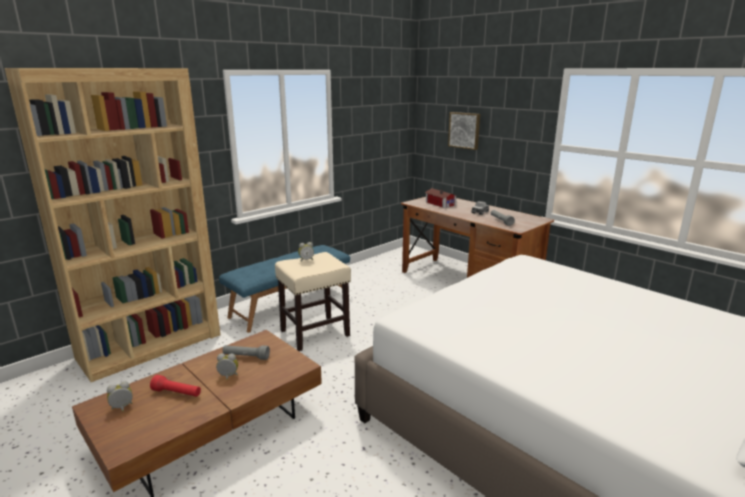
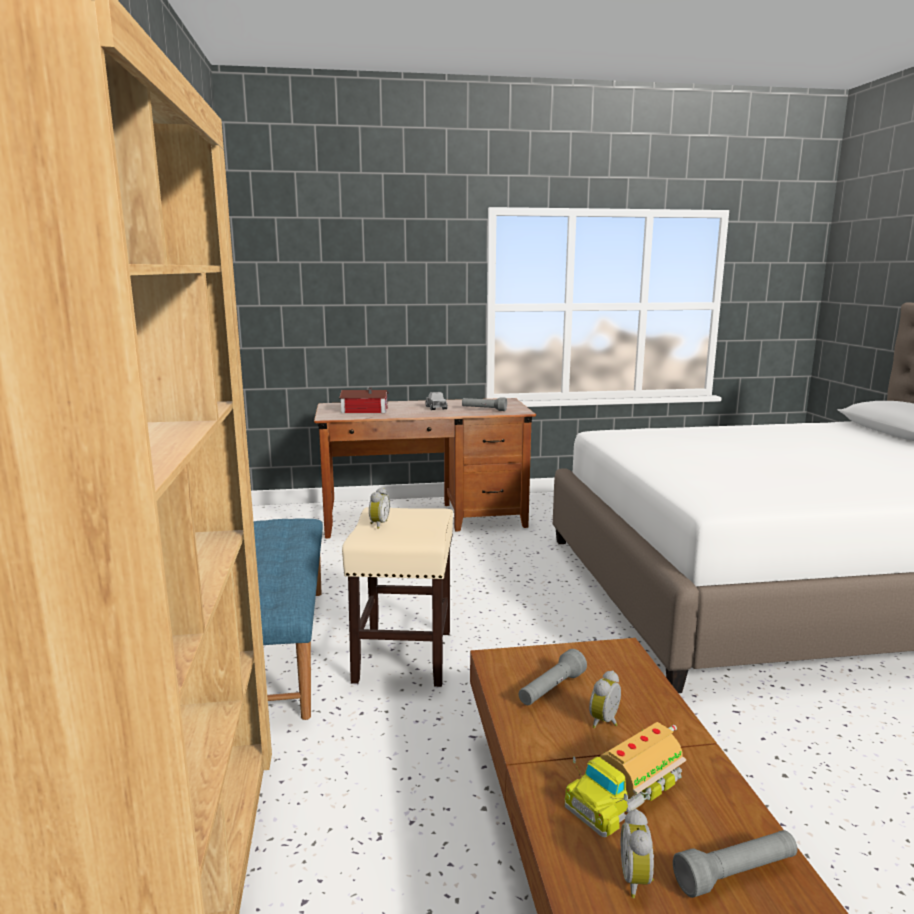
camera: 55 degrees left, 5 degrees down
(134, 431) = (736, 874): none -> grey flashlight
(177, 393) = (624, 791): red flashlight -> toy truck
(464, 130) = (342, 299): picture -> none

